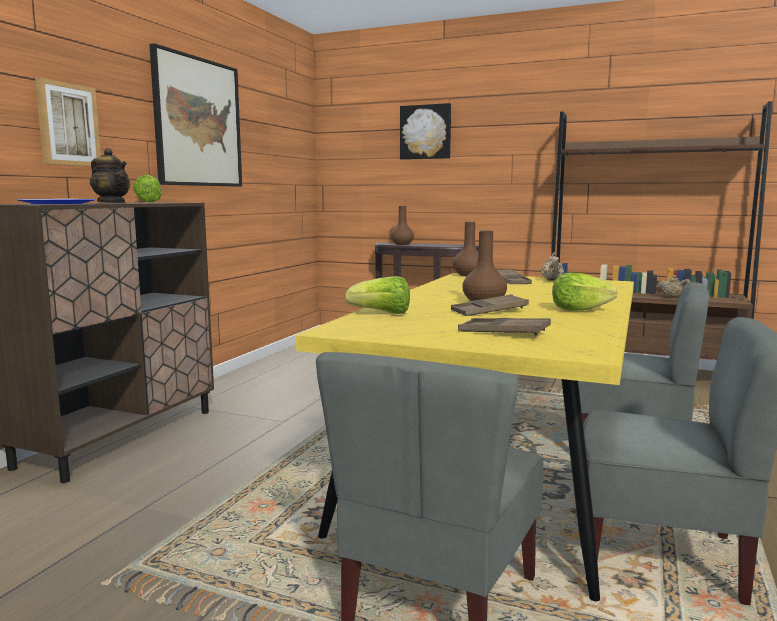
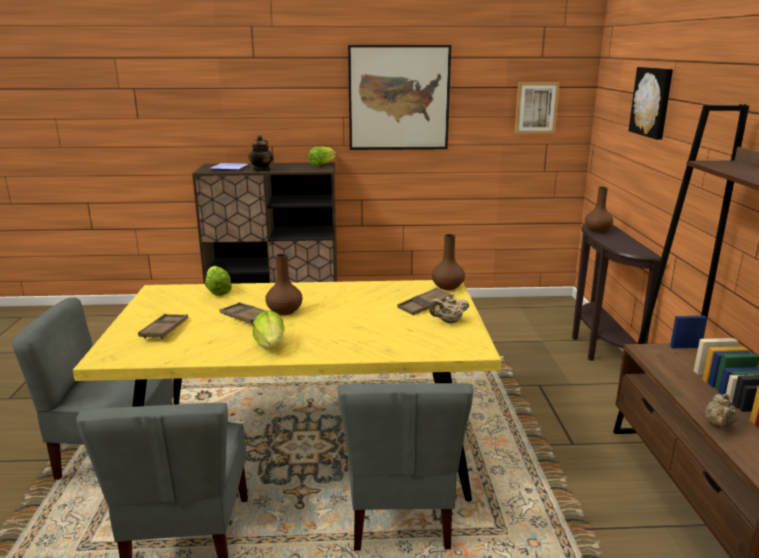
camera: 65 degrees right, 10 degrees up
(68, 125) = (272, 113): picture -> picture (536, 107)

